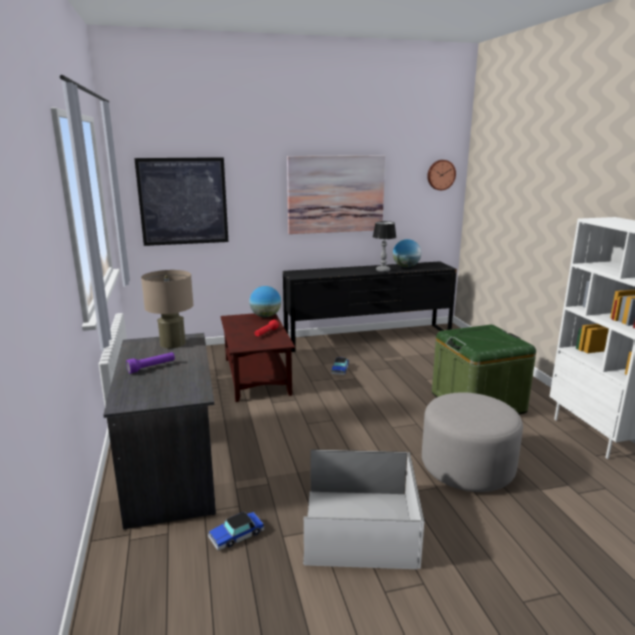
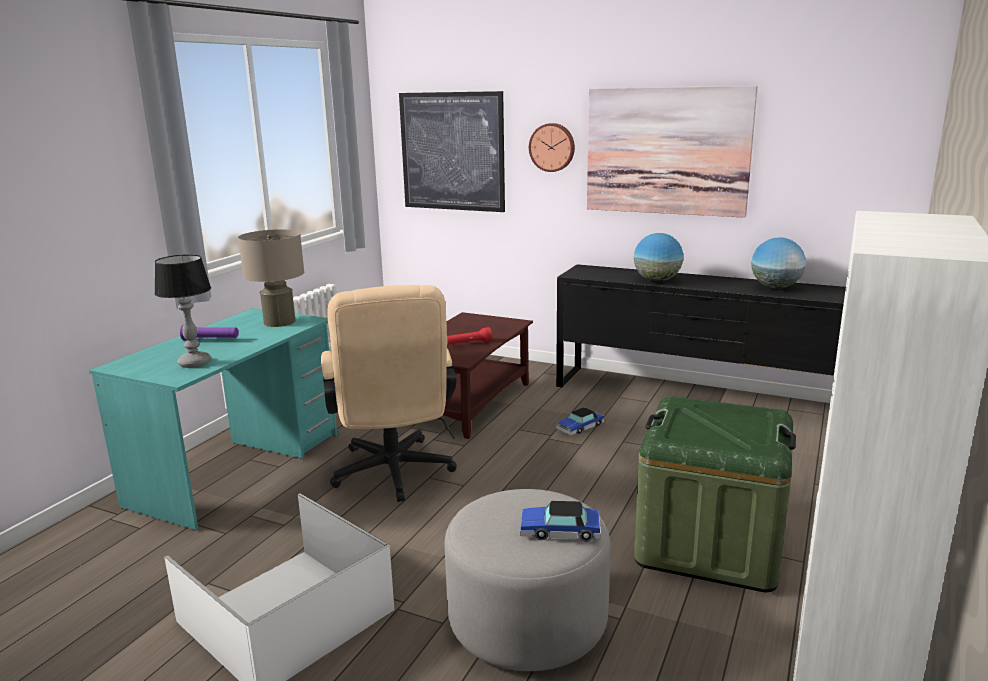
camera: 40 degrees right, 0 degrees up
(171, 467) = (238, 468): grey desk -> turquoise desk
(236, 535) = (178, 559): toy car -> toy car (560, 531)
(265, 316) = (508, 324): globe -> globe (657, 281)
(285, 430) = (393, 476): none -> beige office chair
(383, 270) = (722, 286): table lamp -> table lamp (194, 363)
(440, 175) = (878, 122): wall clock -> wall clock (552, 147)

